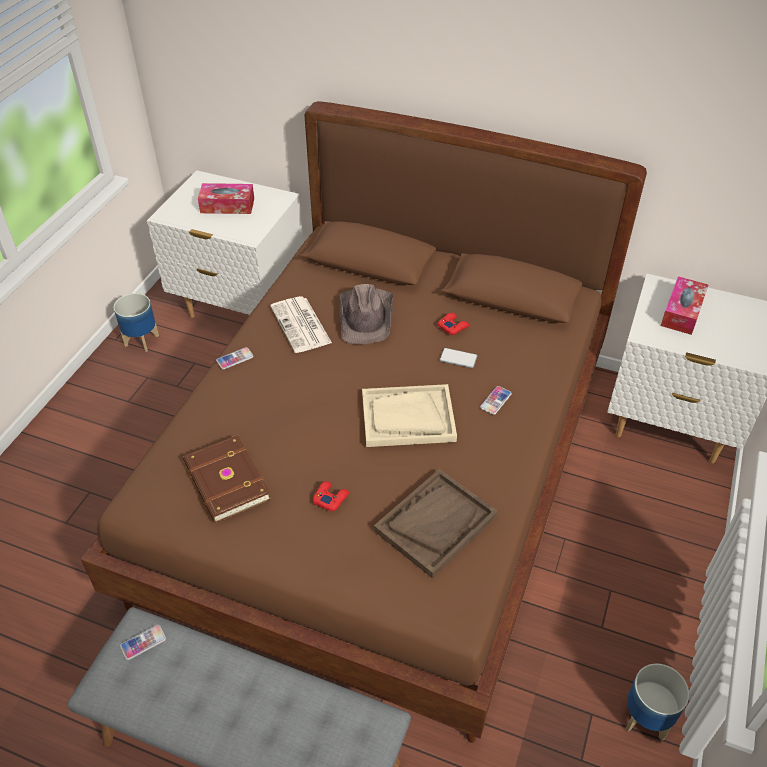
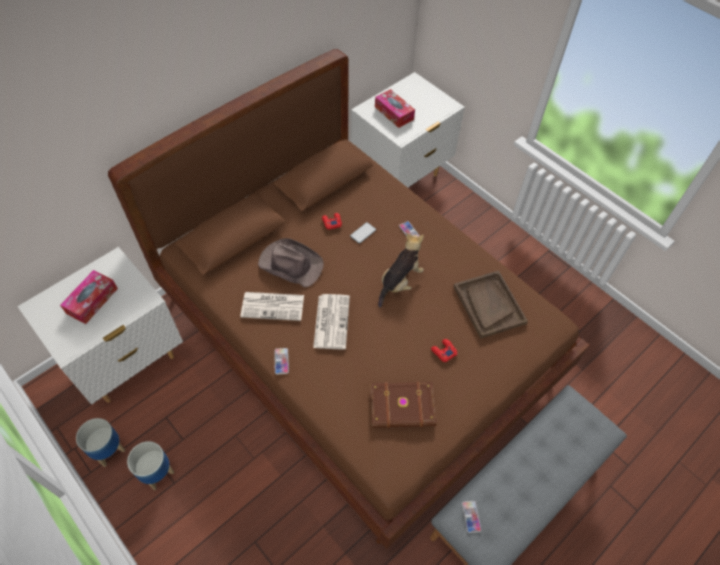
camera: 65 degrees left, 10 degrees up
(310, 377) = (331, 321): none -> newspaper
(407, 418) = (399, 282): beige tray -> plush toy
(646, 717) = (568, 291): planter -> planter (157, 472)

